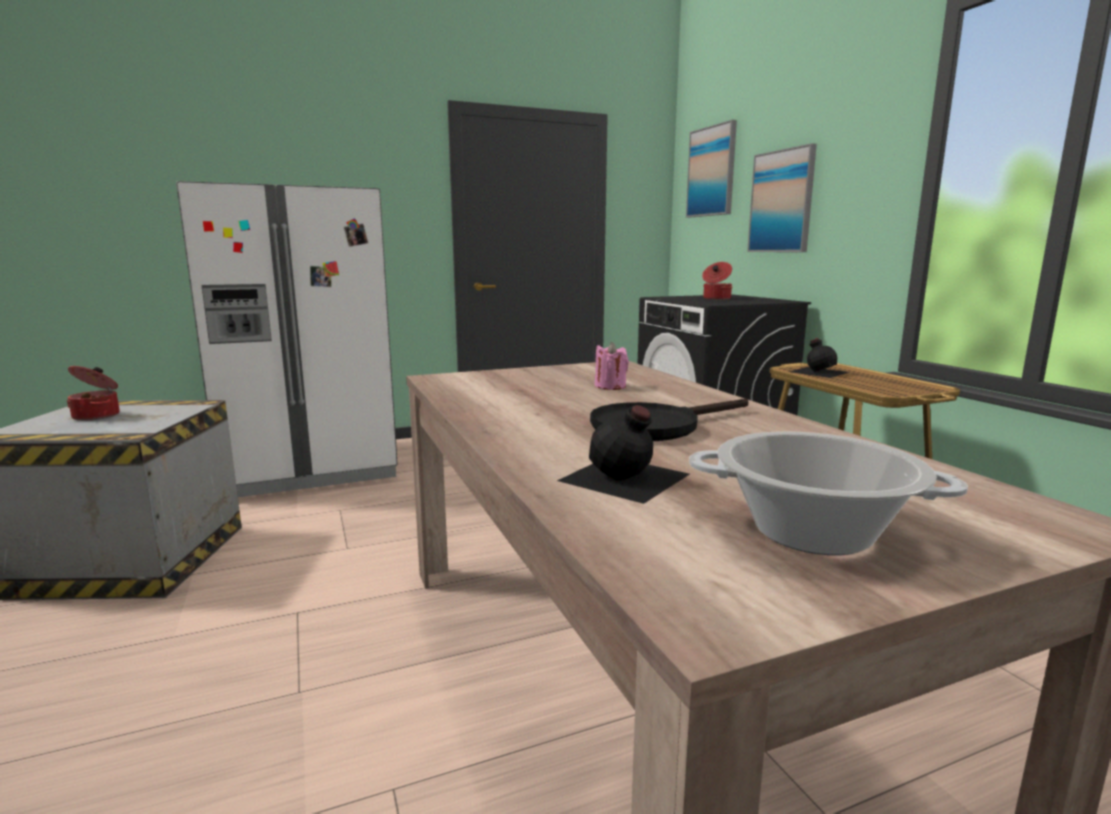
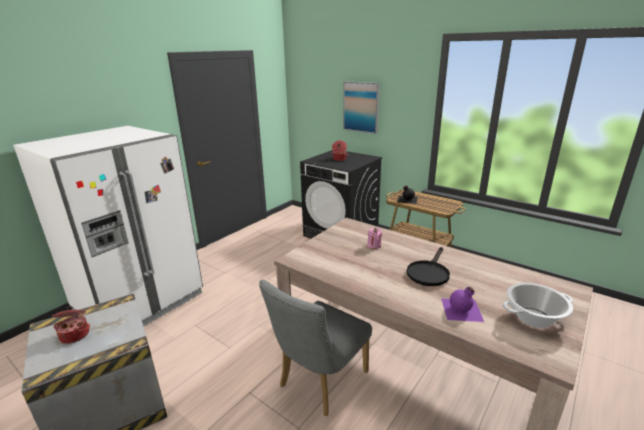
camera: 30 degrees left, 10 degrees up
(415, 643) = (319, 382): none -> grey chair
(625, 478) = (462, 310): black bottle -> purple bottle
(712, 171) = (314, 83): picture -> none

